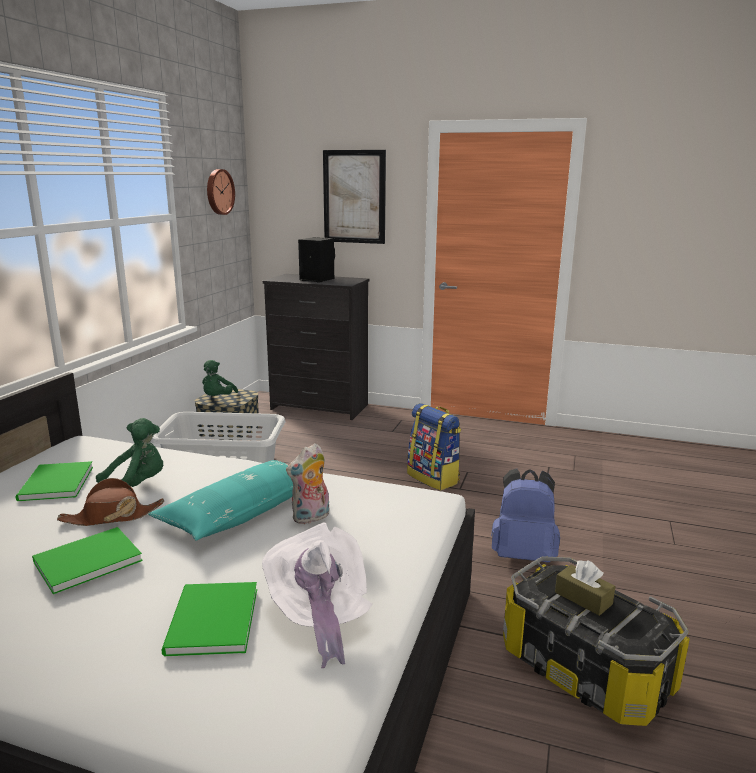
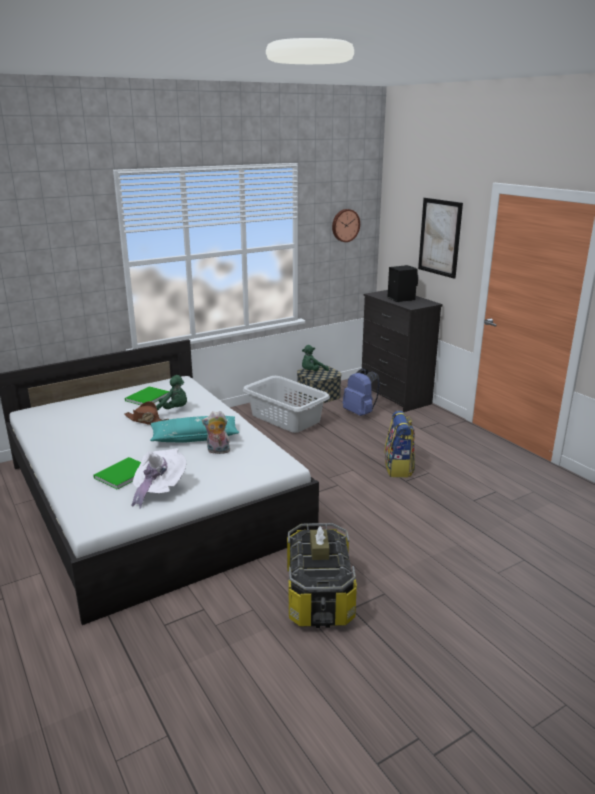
camera: 40 degrees right, 5 degrees up
(84, 561) = (114, 435): green book -> none
(523, 554) = (381, 532): blue backpack -> blue backpack (360, 413)

